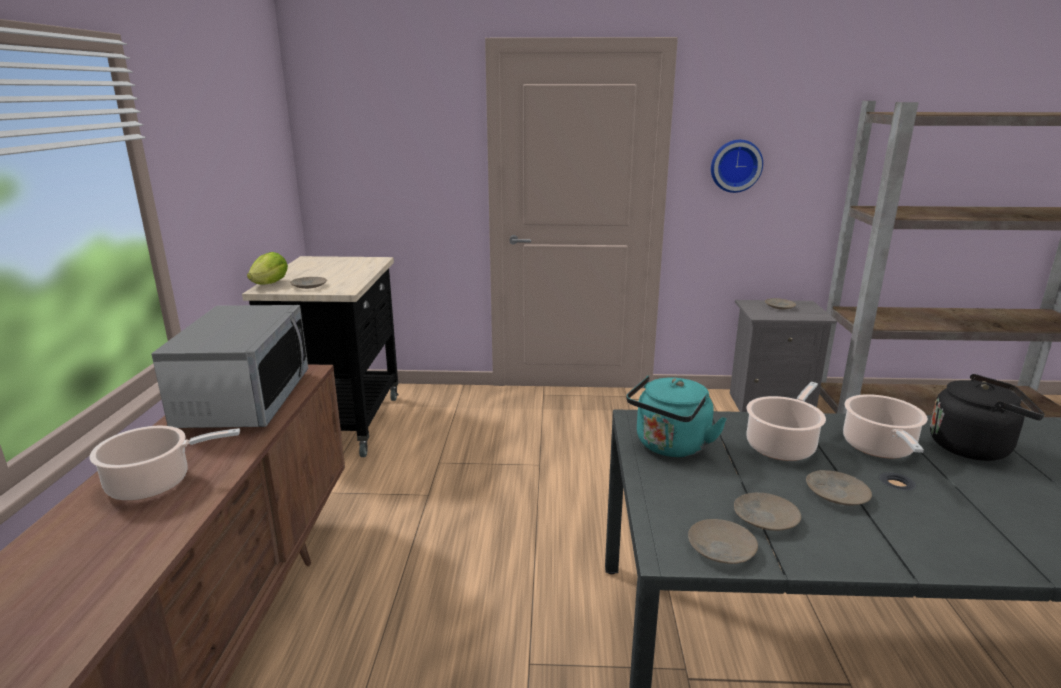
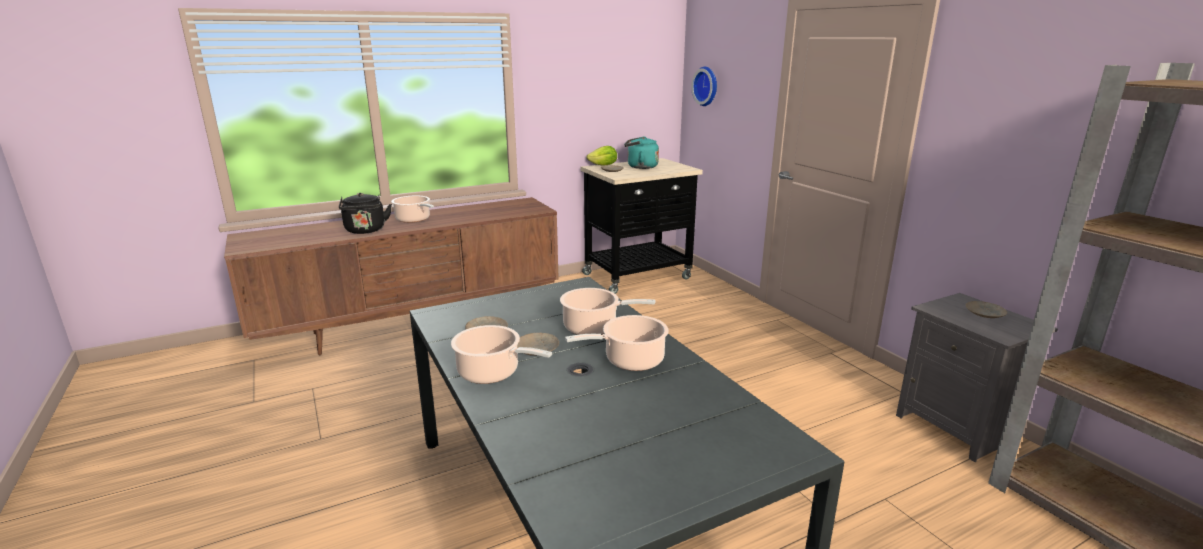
camera: 60 degrees right, 0 degrees up
(244, 400) = (496, 210): microwave -> none
(670, 447) = (552, 297): turquoise kettle -> turquoise kettle (640, 167)
(721, 549) = (445, 324): beige plate -> none
(735, 165) = (985, 134): wall clock -> wall clock (707, 86)
(904, 542) = (492, 373): none -> cooking pot
(974, 447) = (681, 400): black kettle -> black kettle (365, 231)

